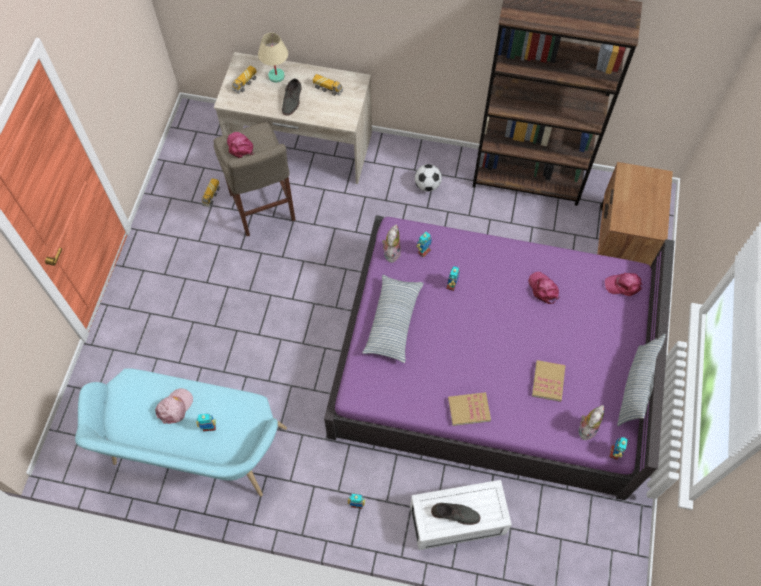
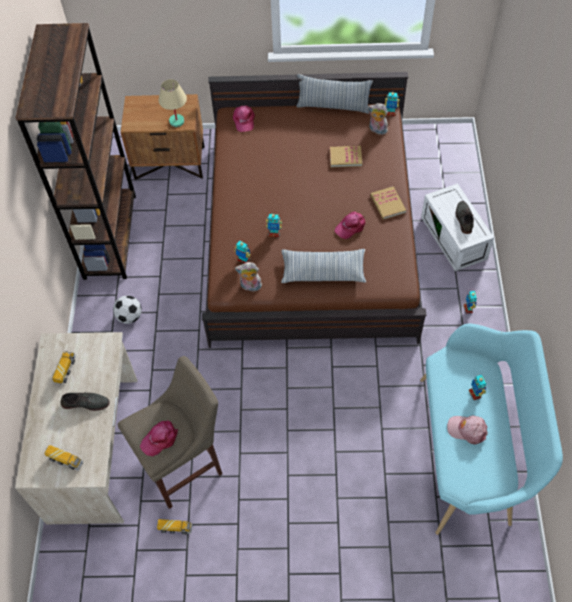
camera: 100 degrees left, 5 degrees down
(277, 76) = (50, 428): beige table lamp -> beige table lamp (176, 121)
(492, 364) = (311, 235): purple bed -> brown bed
(543, 289) = (261, 170): pink cap -> pink cap (351, 226)

